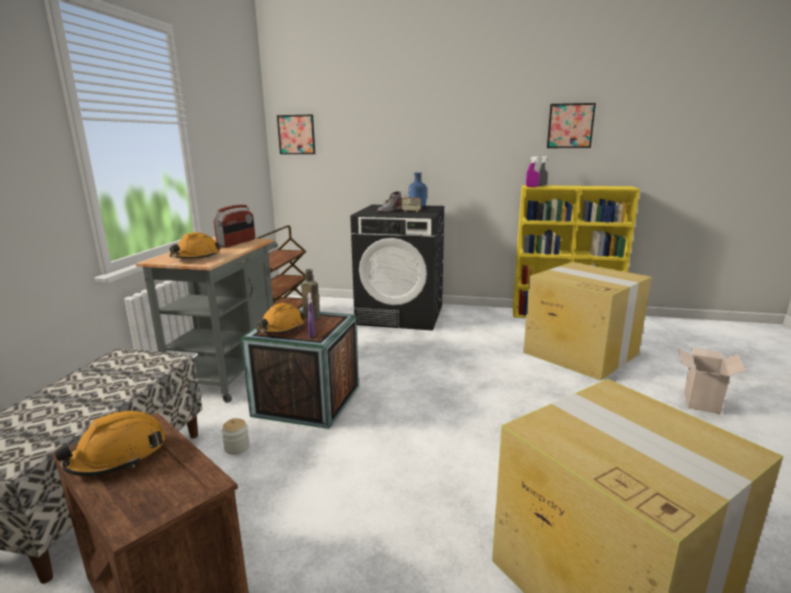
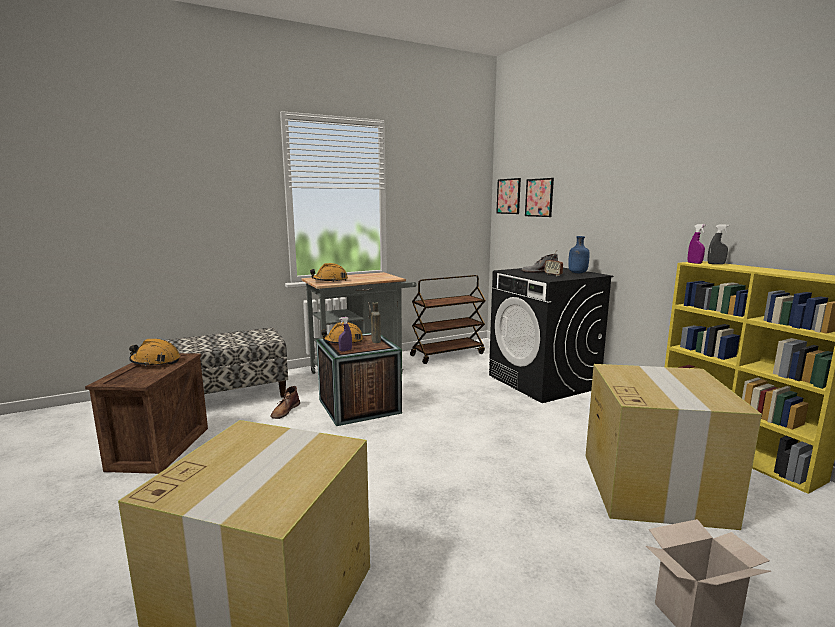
camera: 50 degrees right, 5 degrees down
(237, 243) = (378, 277): radio -> none
(237, 447) = (285, 411): jar -> brown boot
(570, 126) = (774, 184): picture -> picture (539, 197)

